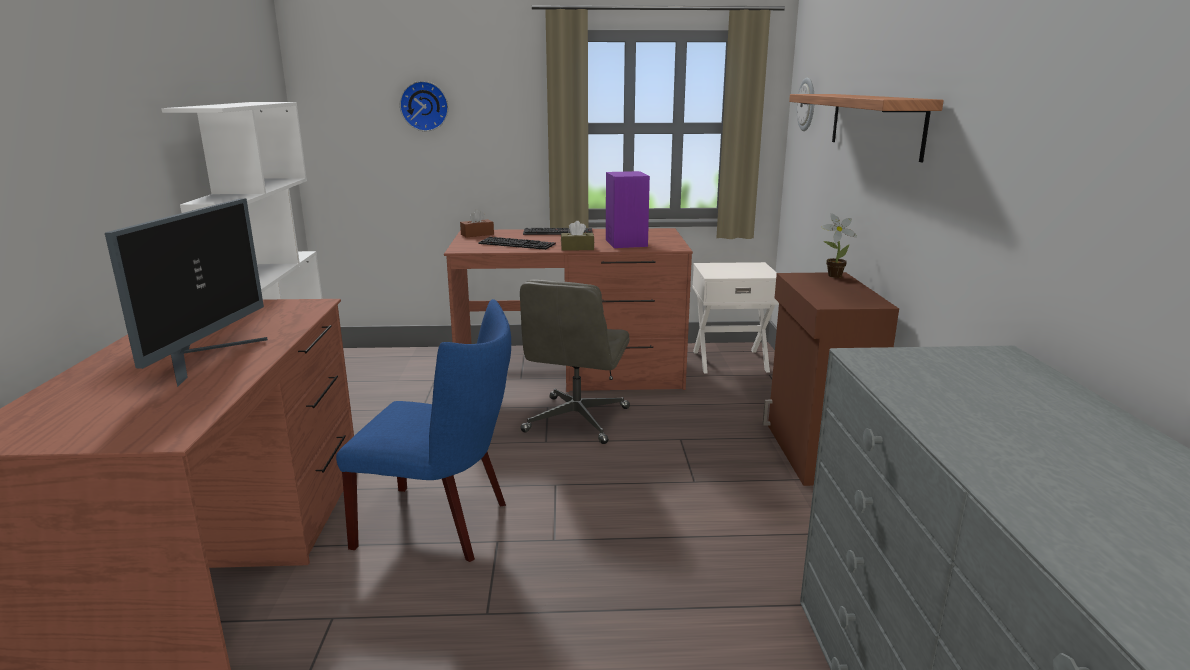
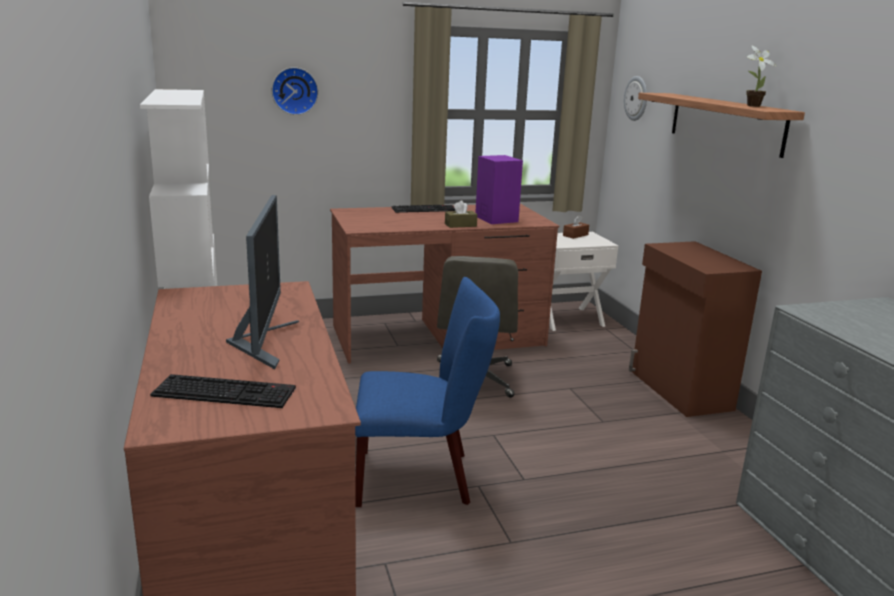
camera: 15 degrees left, 0 degrees up
(477, 234) = (353, 213): brown tissue box -> brown tissue box (575, 235)
(518, 244) = (403, 222): keyboard -> keyboard (227, 391)
(832, 275) = (688, 244): potted plant -> potted plant (751, 106)

